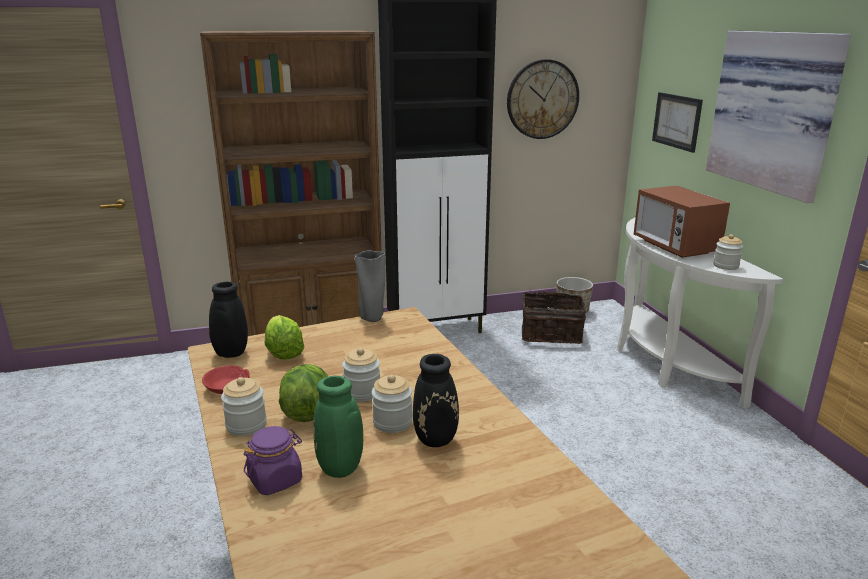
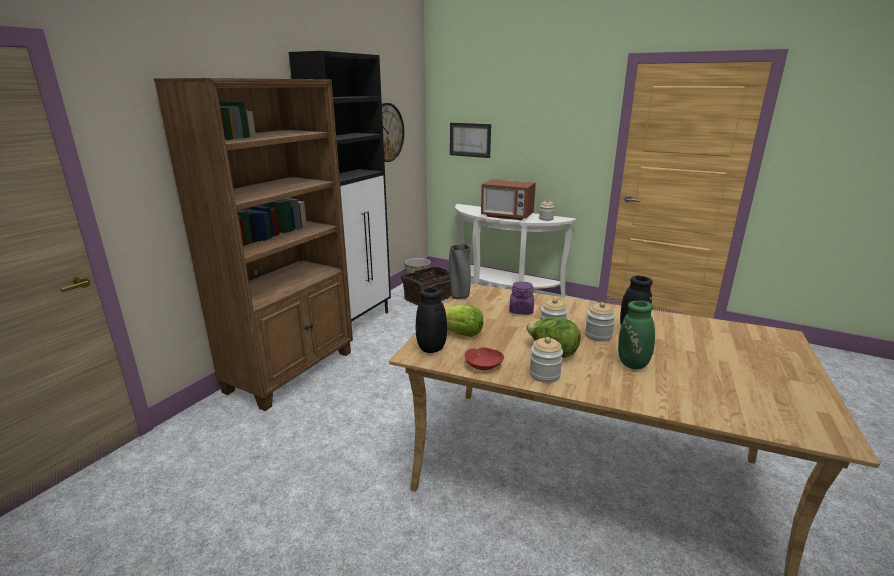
camera: 45 degrees left, 0 degrees up
(275, 480) = (623, 386): purple jar -> purple jar (521, 310)
(775, 111) = (551, 126): picture -> none

